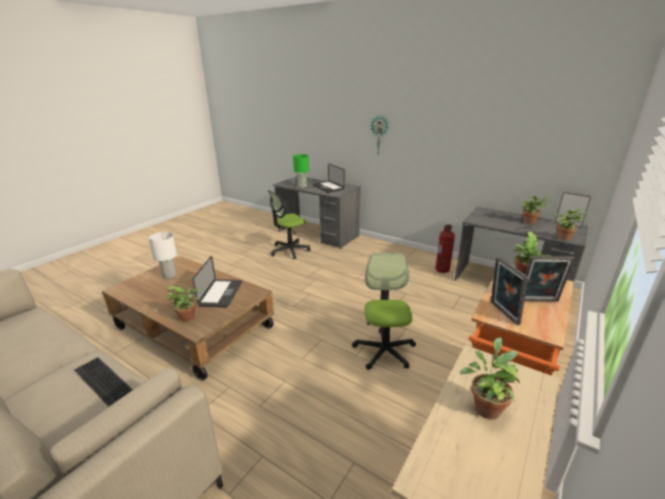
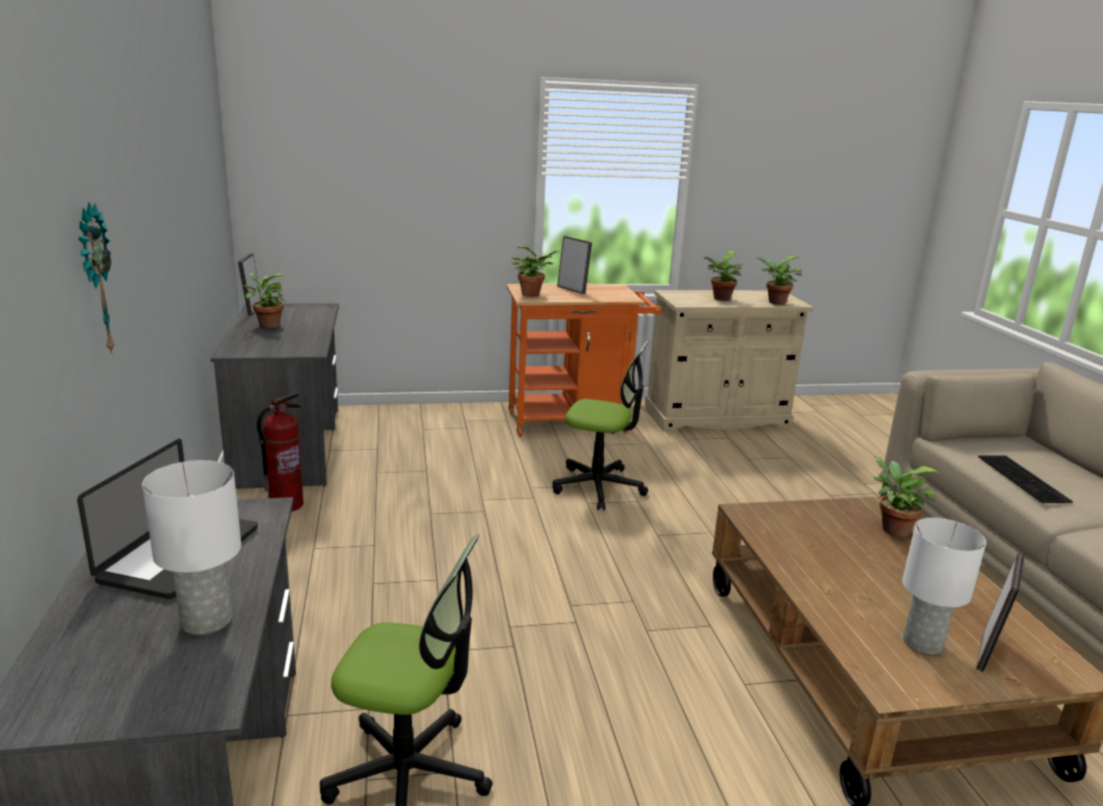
camera: 135 degrees left, 5 degrees down
(221, 294) = (815, 540): laptop -> none
(302, 186) = (205, 621): green table lamp -> white table lamp
(384, 351) = (599, 487): office chair -> office chair turned 120 degrees counterclockwise
(502, 313) = (617, 296): picture frame -> picture frame (989, 653)
(564, 237) = (320, 310): potted plant -> potted plant (774, 302)

